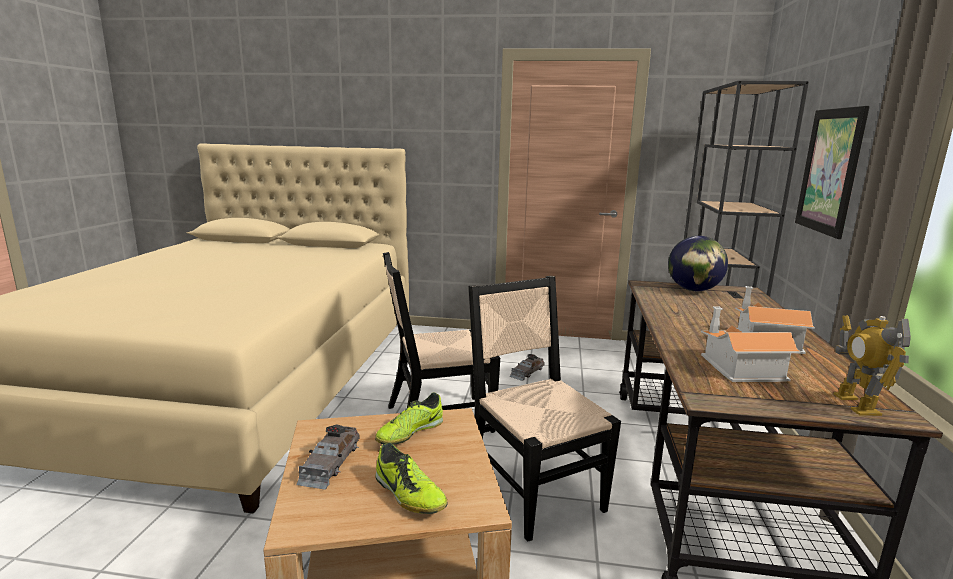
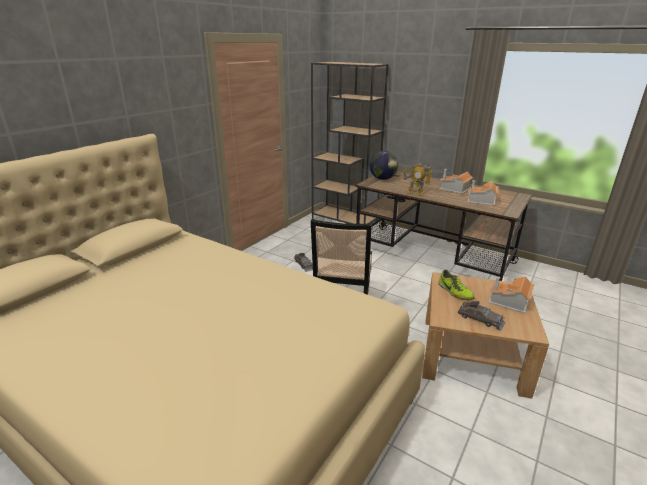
camera: 65 degrees left, 10 degrees up
(408, 495) = (509, 302): shoe -> toy house
(534, 489) = (424, 298): chair -> none
(829, 171) = (415, 109): picture -> none
(856, 404) = (514, 196): toy robot -> toy robot (415, 193)

